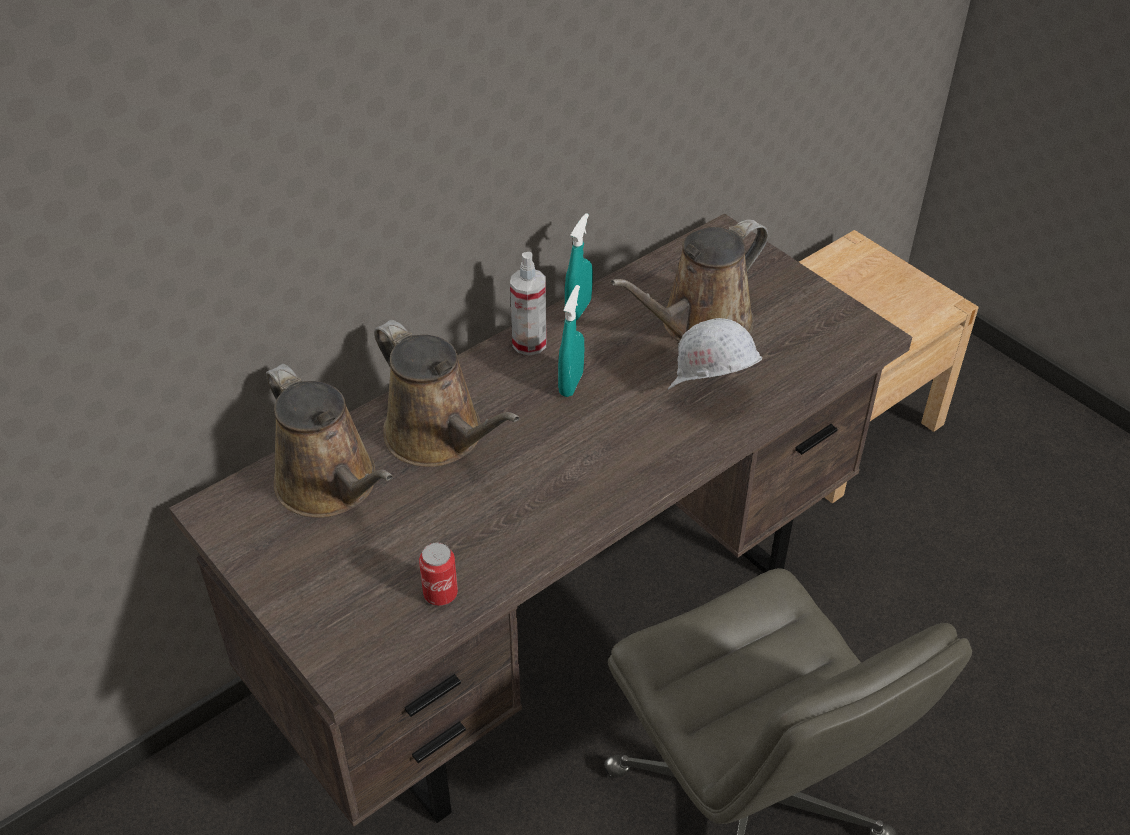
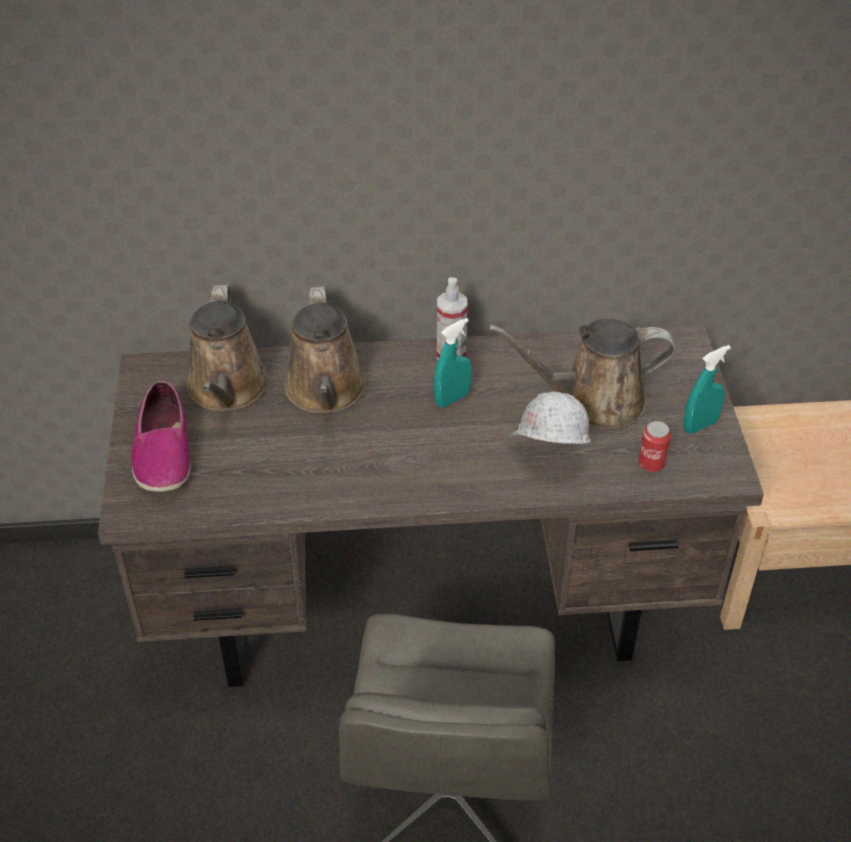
camera: 35 degrees right, 0 degrees up
(323, 586) = (163, 452): none -> shoe
(440, 594) = (228, 496): can -> can (651, 464)
(578, 309) = (511, 347): turquoise spray bottle -> turquoise spray bottle (700, 425)

